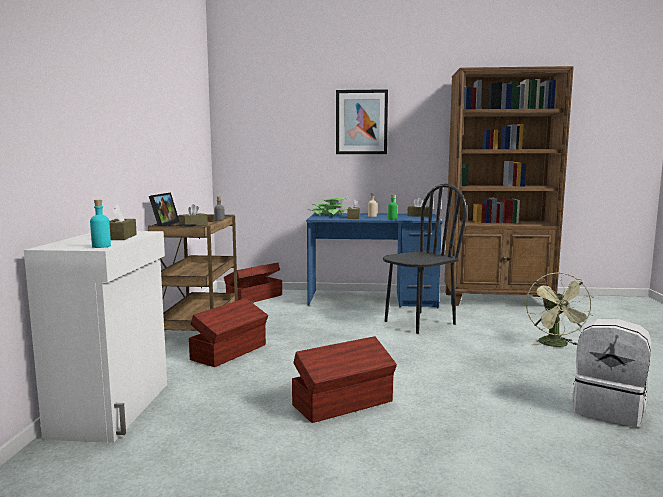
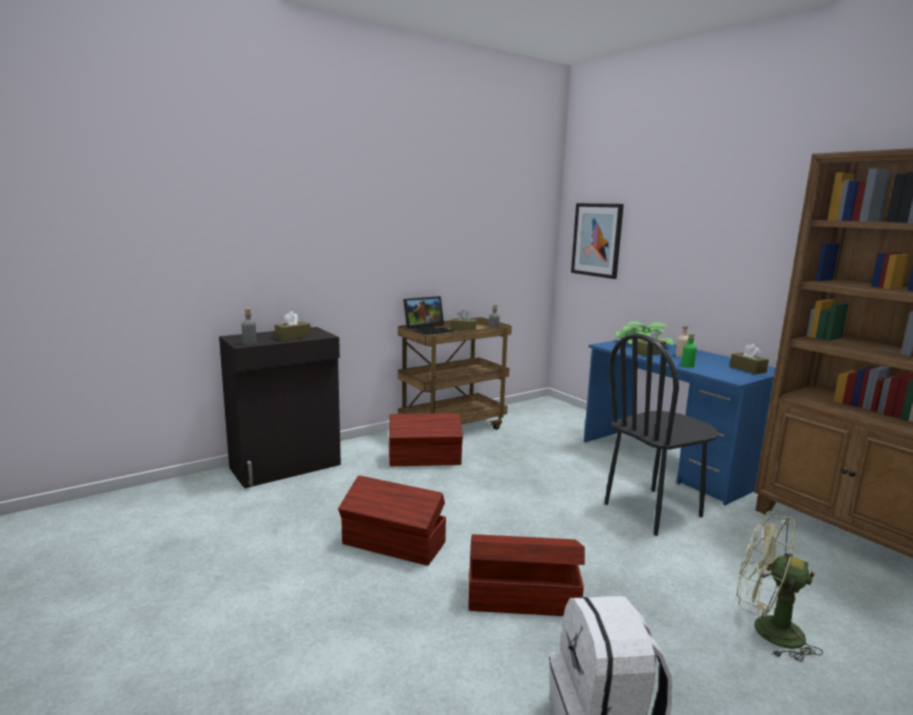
camera: 50 degrees right, 5 degrees up
(101, 246) = (249, 343): turquoise bottle -> grey bottle
(114, 408) = (287, 466): white cabinet -> black cabinet
(253, 298) = (555, 416): brown storage box -> brown storage box (521, 596)
(361, 122) = (710, 227): picture -> picture (597, 240)
(419, 322) = (653, 510): black chair -> black chair turned 135 degrees clockwise
(556, 345) = (766, 630): green fan -> green fan turned 60 degrees clockwise

